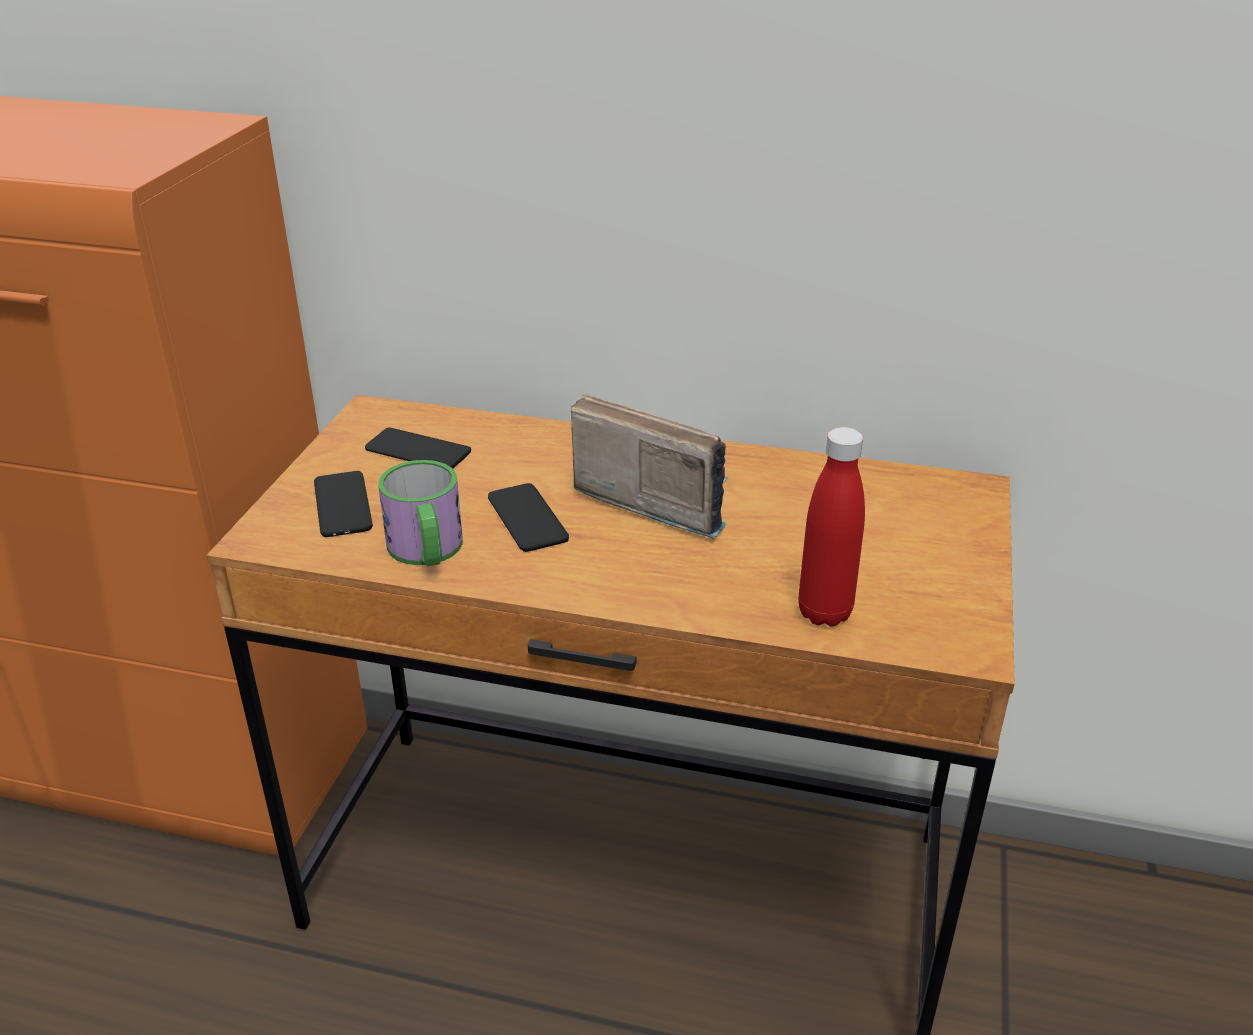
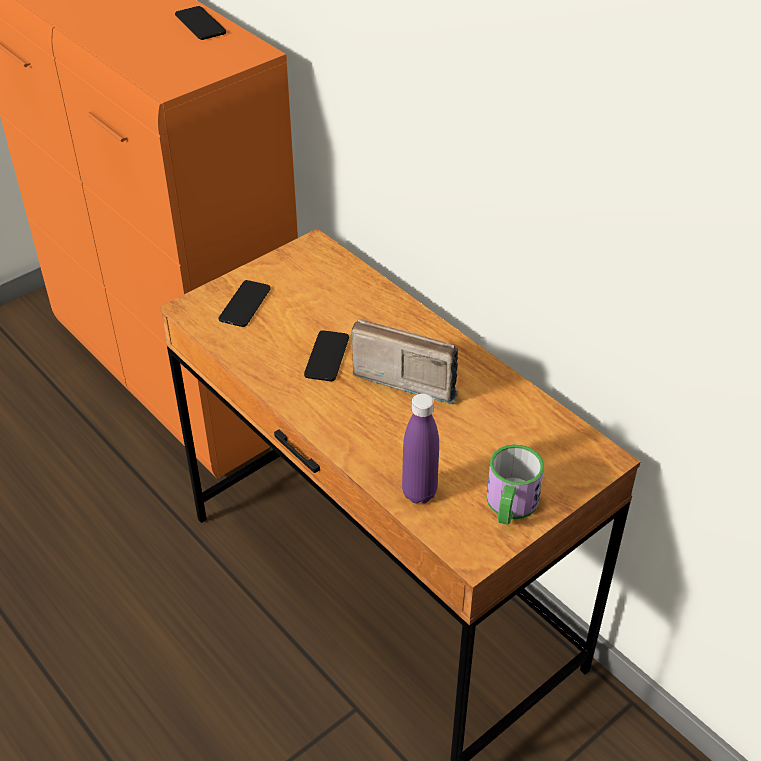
camera: 35 degrees right, 10 degrees up
(418, 451) = (313, 284): phone -> phone (200, 24)
(427, 551) = (259, 353): mug -> mug (510, 506)
(654, 498) = (406, 375): radio -> radio turned 45 degrees counterclockwise
(824, 613) = (419, 493): red bottle -> purple bottle

